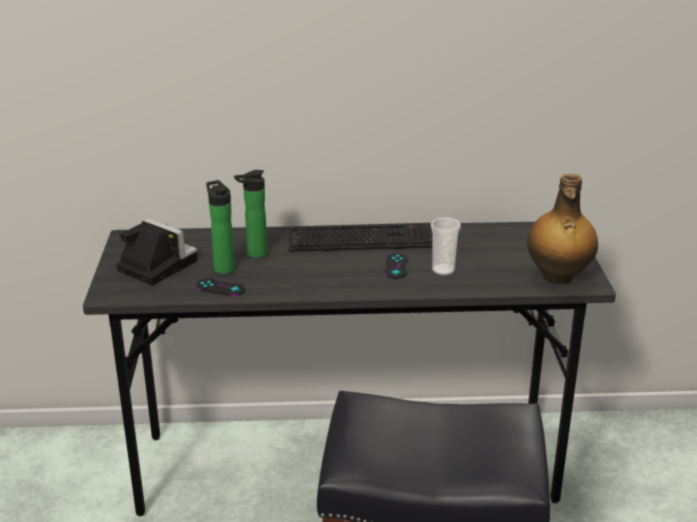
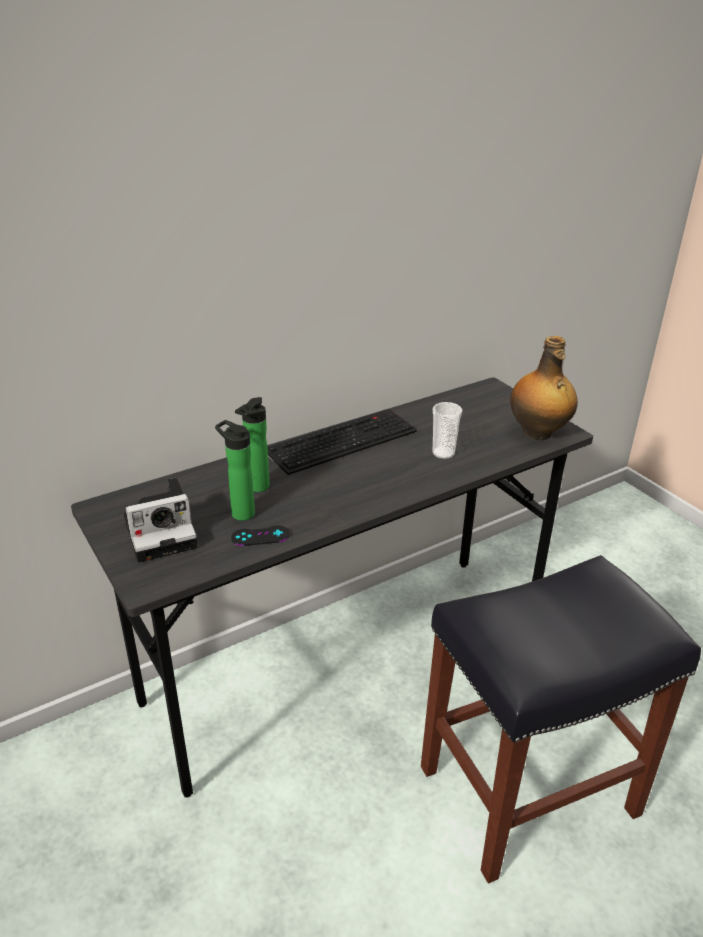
camera: 30 degrees left, 5 degrees up
(154, 265) = (163, 532): camera -> camera turned 150 degrees clockwise
(396, 266) = (400, 461): black game controller -> none

